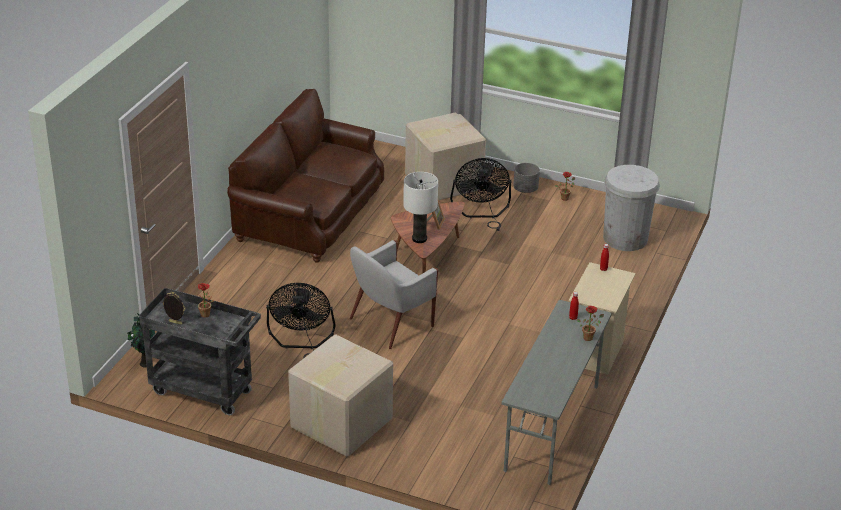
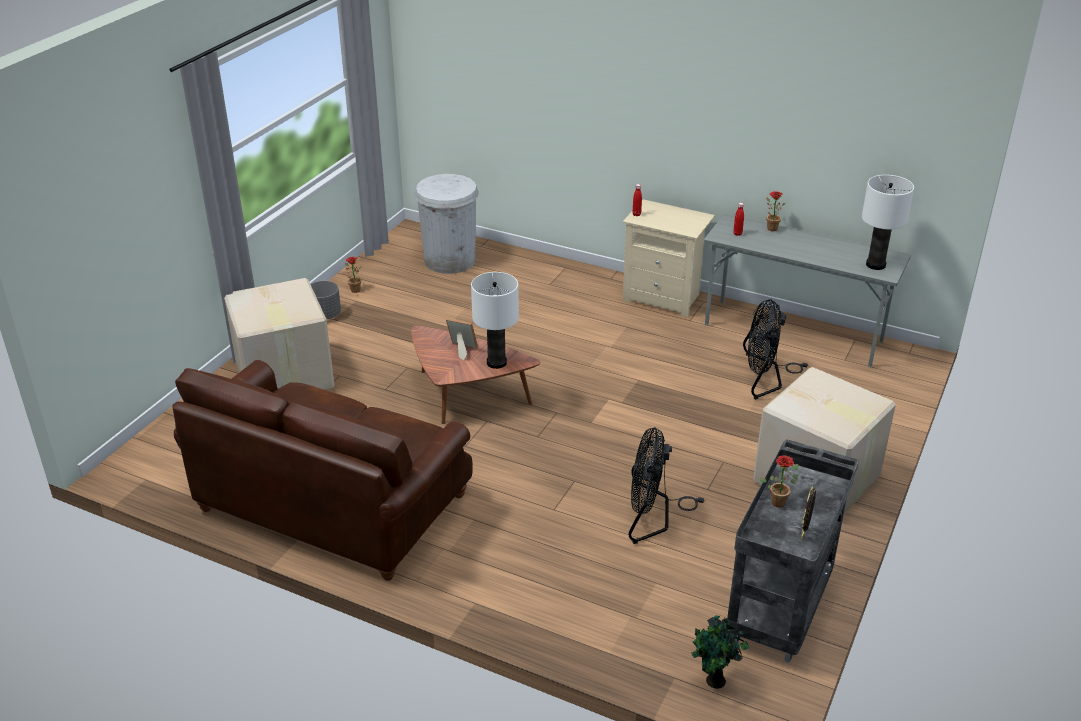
camera: 85 degrees left, 0 degrees up
(389, 323) = (610, 434): white armchair -> none
(483, 213) = (371, 349): black fan -> black fan (766, 375)
(532, 393) = (875, 264): none -> white table lamp

